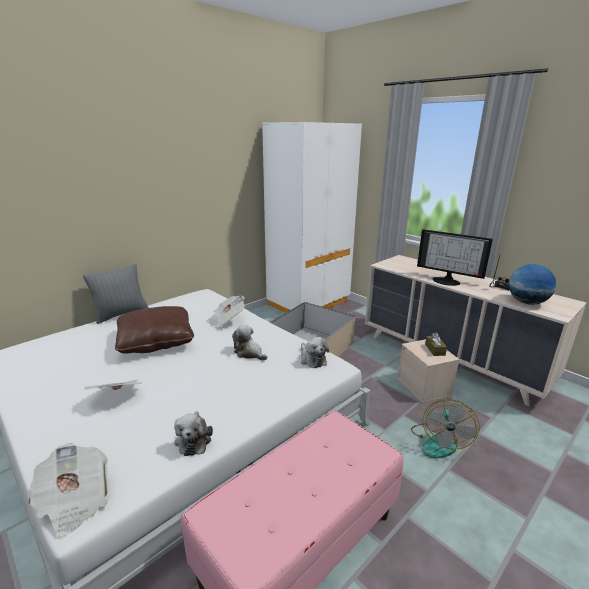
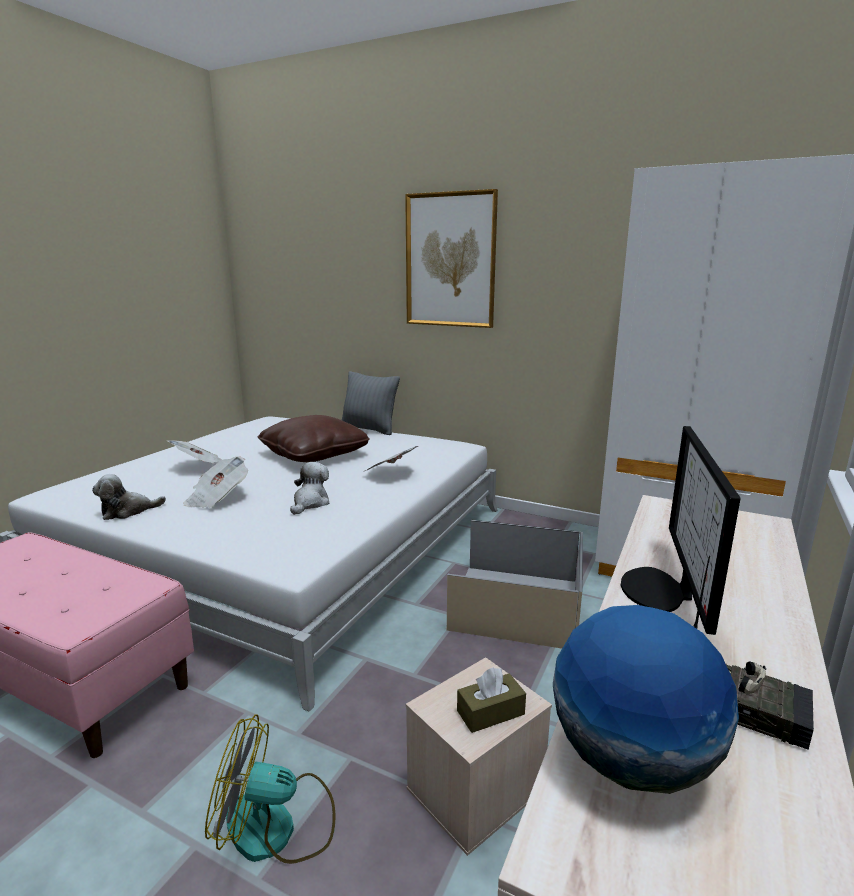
camera: 70 degrees right, 5 degrees down
(74, 501) = (60, 490): newspaper -> newspaper (217, 498)
(156, 169) = (450, 260): none -> picture
(312, 359) = (309, 544): plush toy -> none

